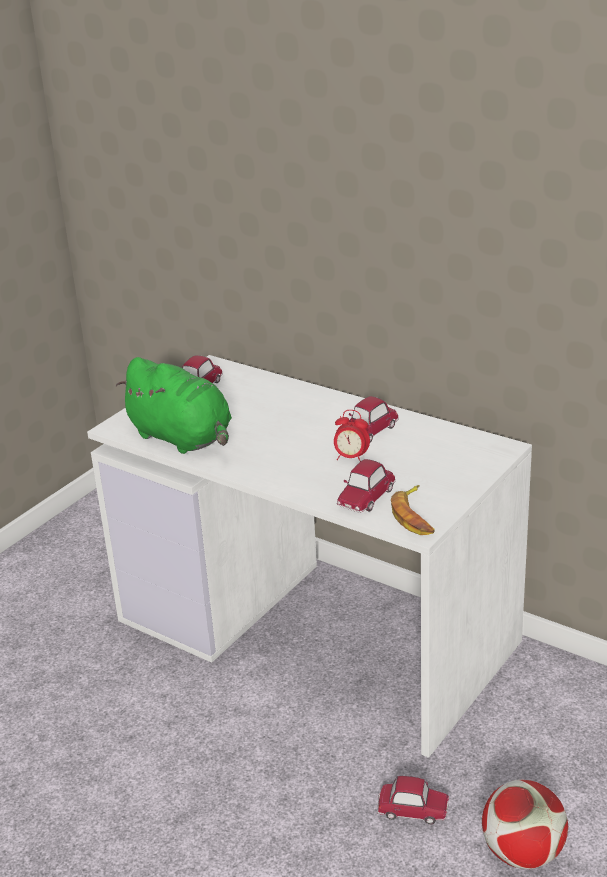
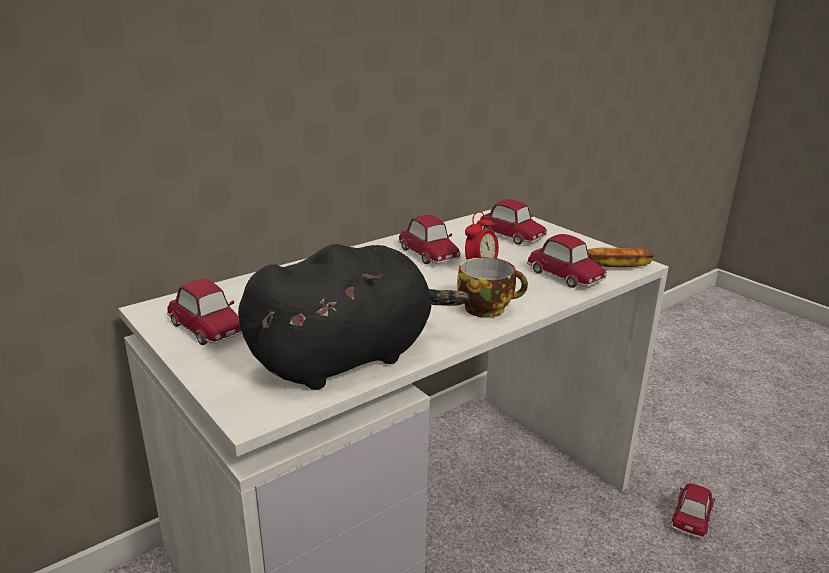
camera: 75 degrees left, 5 degrees down
(183, 438) = (348, 358): green plush toy -> black plush toy
(280, 472) = (487, 308): none -> cup
(444, 460) = (511, 235): none -> toy car
(522, 853) = (740, 467): football -> none

